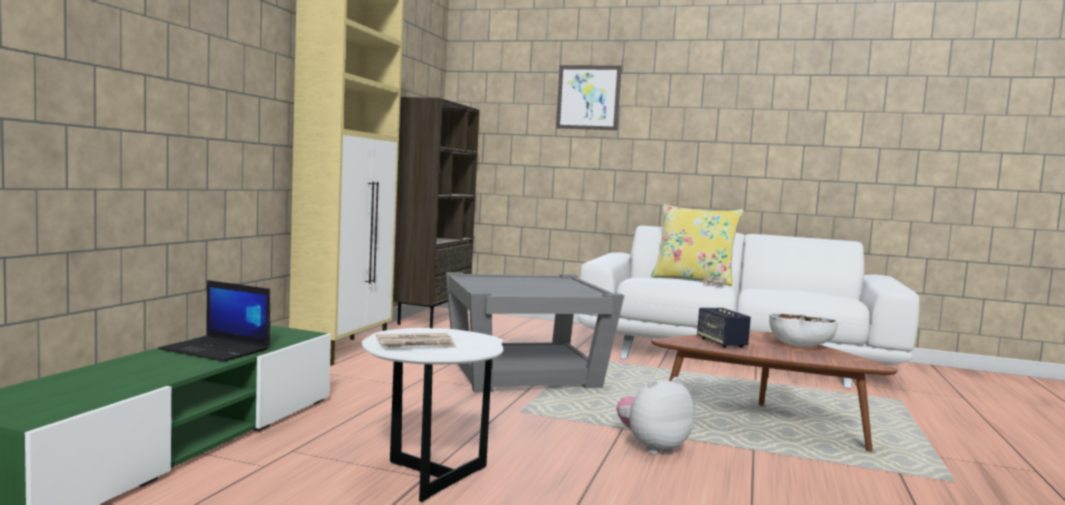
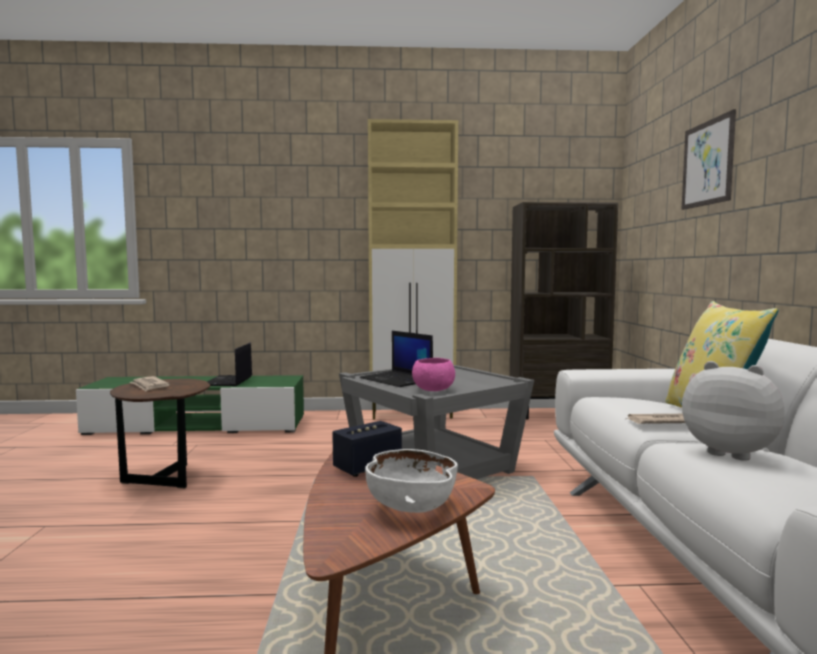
camera: 70 degrees right, 0 degrees up
(428, 475) = (165, 477): white side table -> brown side table
(517, 291) = (397, 380): none -> laptop
(574, 291) = (433, 389): none -> pink bowl
(652, 447) = (258, 538): plush toy -> plush toy (730, 452)

